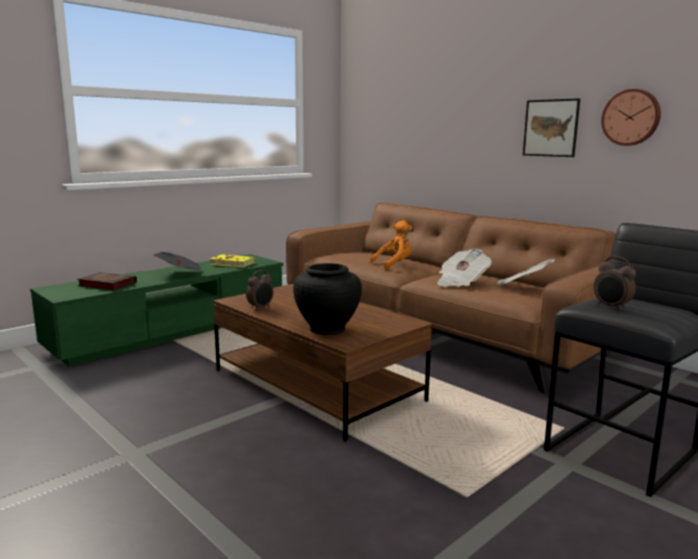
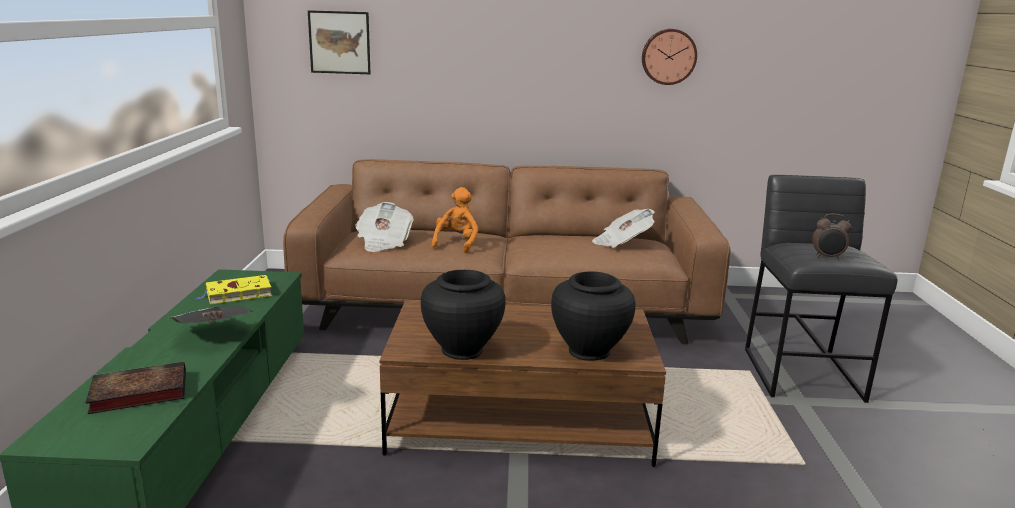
camera: 45 degrees left, 5 degrees up
(261, 308) = (462, 350): alarm clock -> black vase
(461, 282) = (567, 251): newspaper -> newspaper (383, 242)
(550, 128) = (583, 64): picture -> picture (339, 42)

